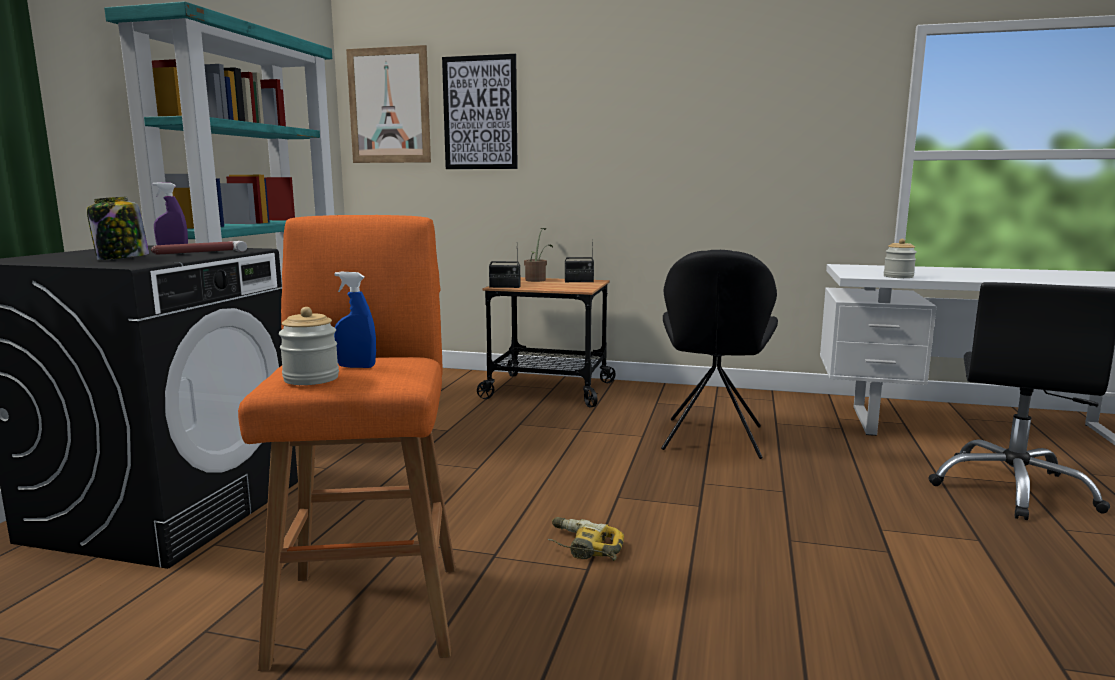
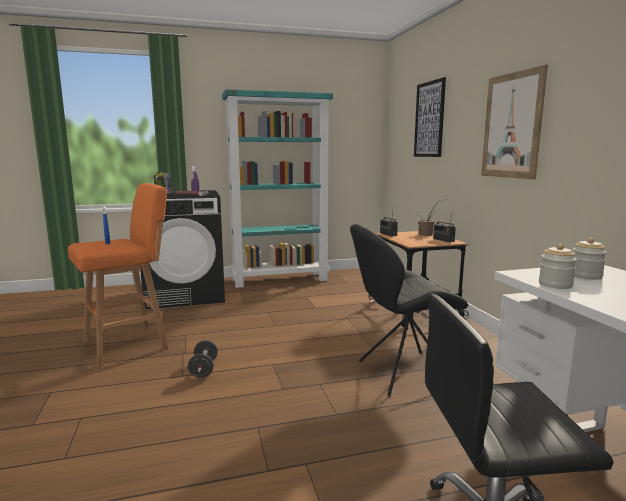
camera: 60 degrees right, 0 degrees up
(311, 379) = (87, 243): jar -> jar (585, 276)
(389, 106) = (399, 118): picture -> picture (512, 126)
(582, 548) = (204, 369): power drill -> black dumbbell

